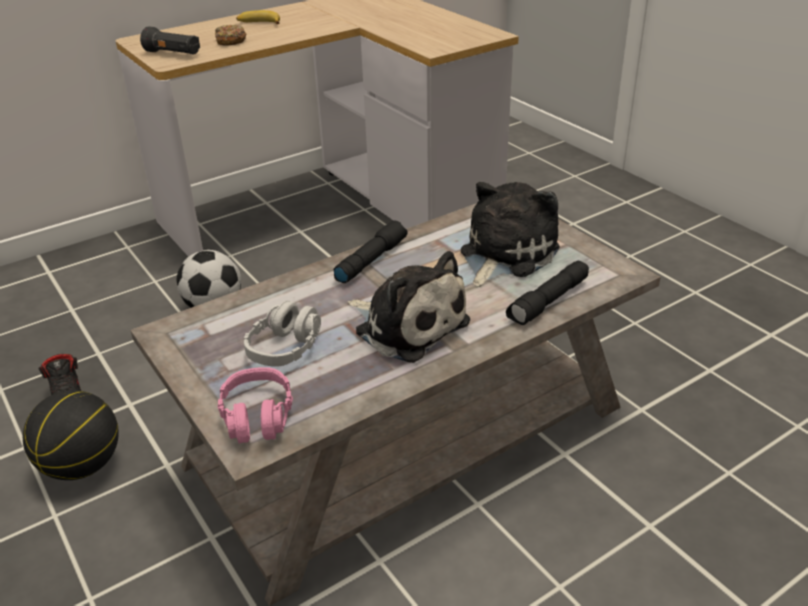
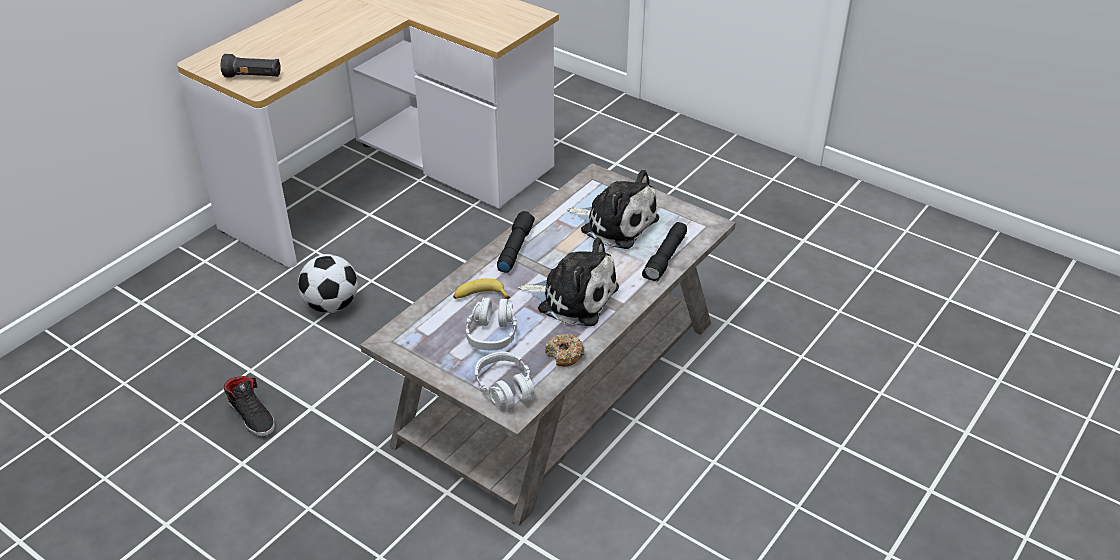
camera: 20 degrees left, 5 degrees up
(82, 466) = (304, 466): basketball -> none
(230, 41) = (297, 52): donut -> donut (564, 355)
(257, 416) = (505, 388): pink headphones -> grey headphones
(259, 23) = (307, 25): banana -> banana (480, 296)
(504, 254) = (615, 223): plush toy -> plush toy turned 105 degrees clockwise

